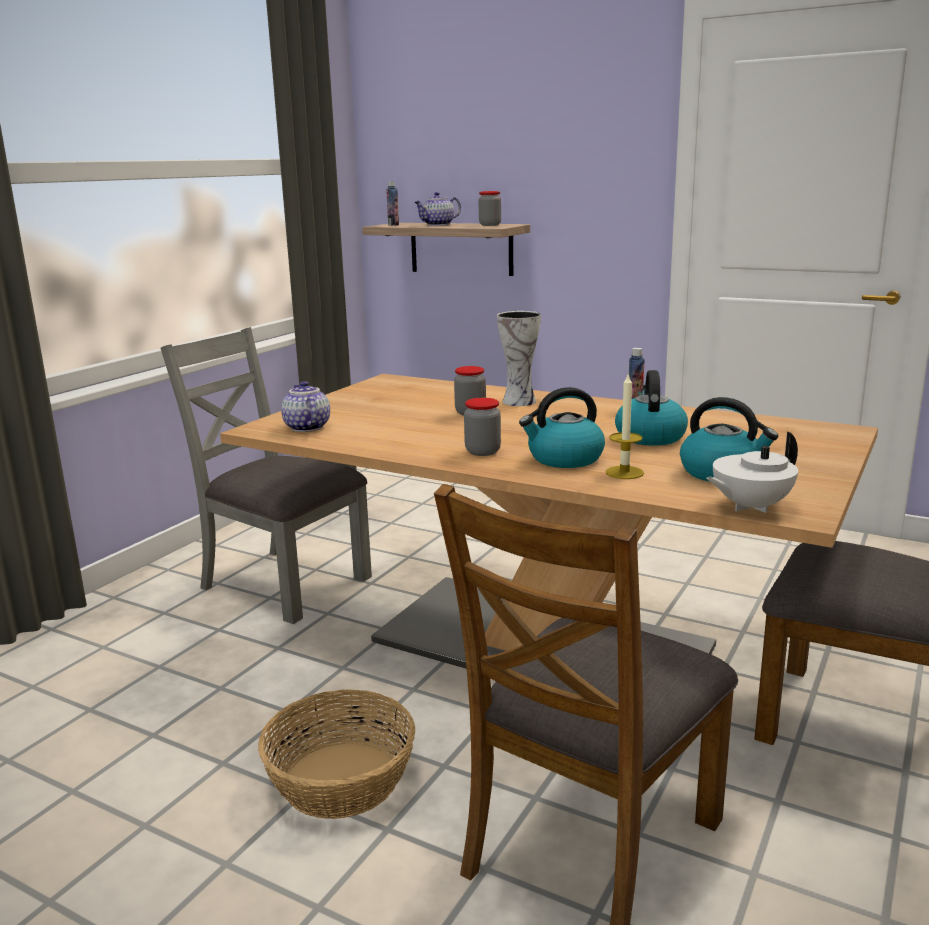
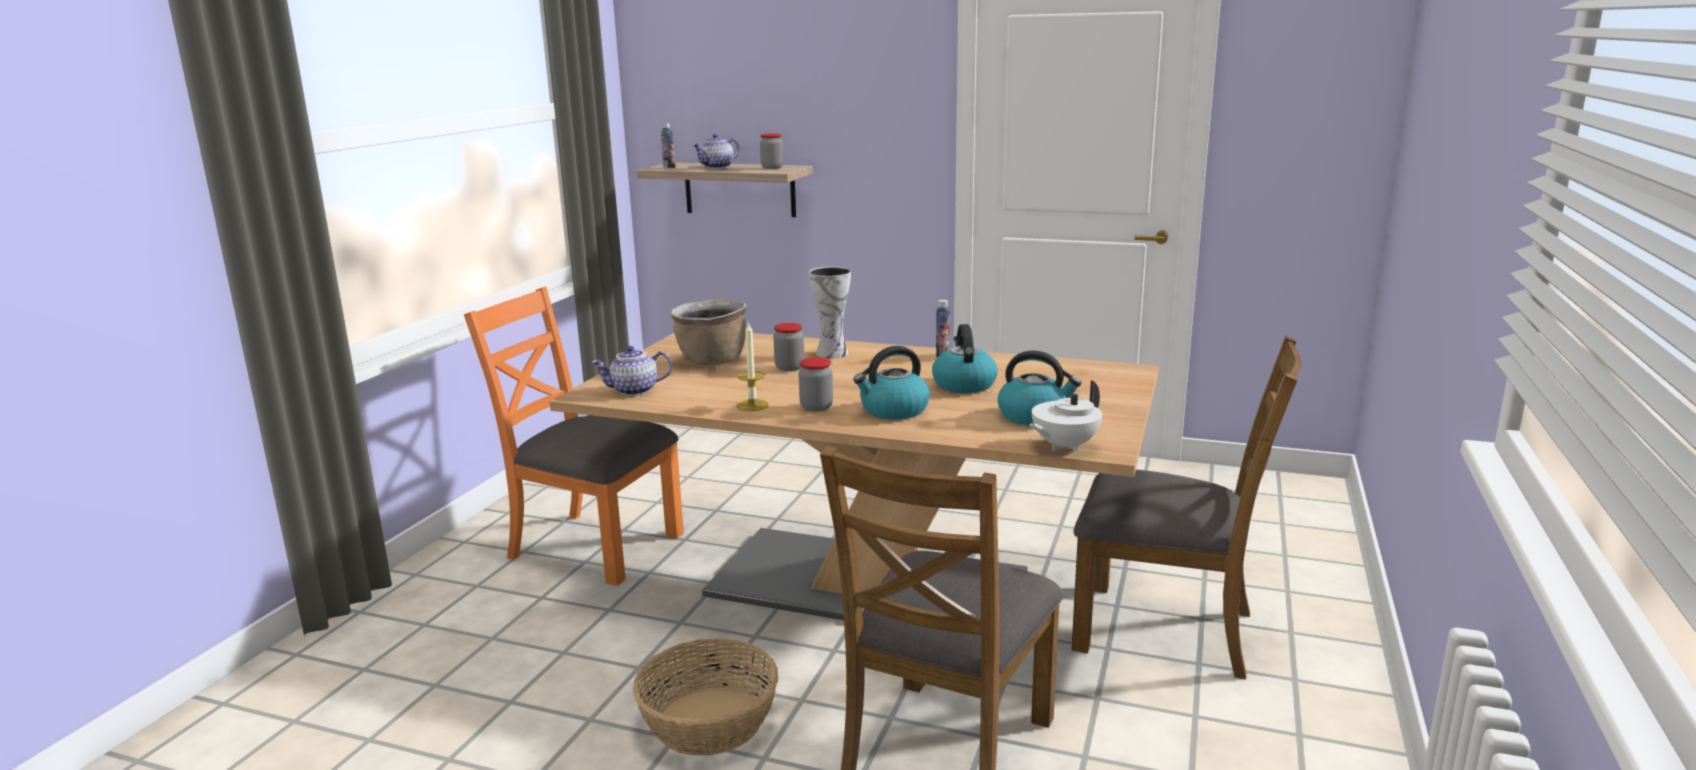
camera: 10 degrees left, 0 degrees up
(283, 583) = (593, 546): grey chair -> orange chair
(305, 427) = (634, 391): teapot -> teapot turned 75 degrees counterclockwise
(395, 404) = (712, 361): none -> brown cooking pot
(624, 472) = (950, 421): candle -> candle (752, 405)

